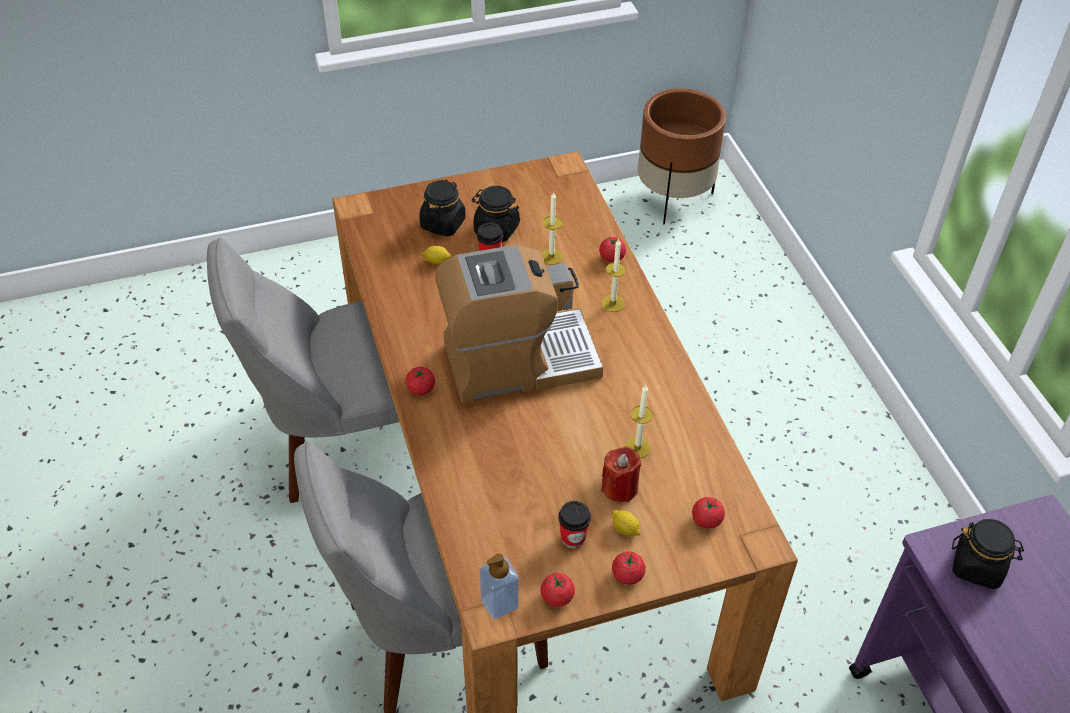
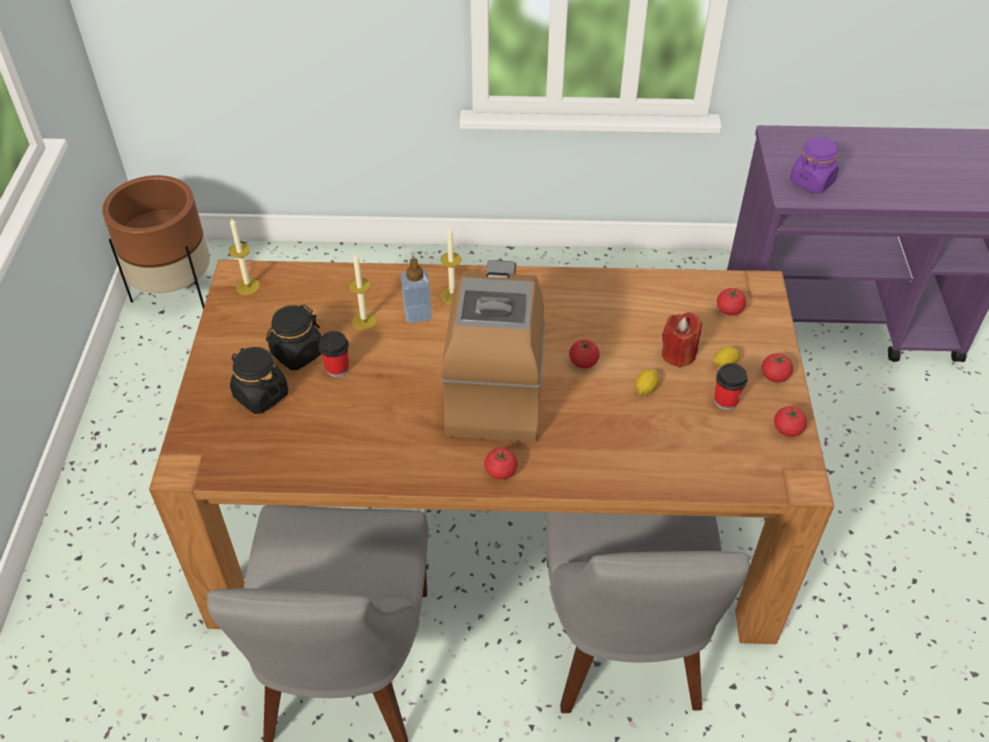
camera: 70 degrees left, 0 degrees up
(436, 261) = (317, 414): lemon -> lemon (645, 388)
(499, 603) = (787, 472): soap dispenser -> soap dispenser (417, 314)
(612, 257) = (390, 279): tomato -> tomato (583, 362)
(637, 447) = (637, 330): candle -> candle (248, 286)
(978, 566) = (812, 181): black jar -> purple jar

